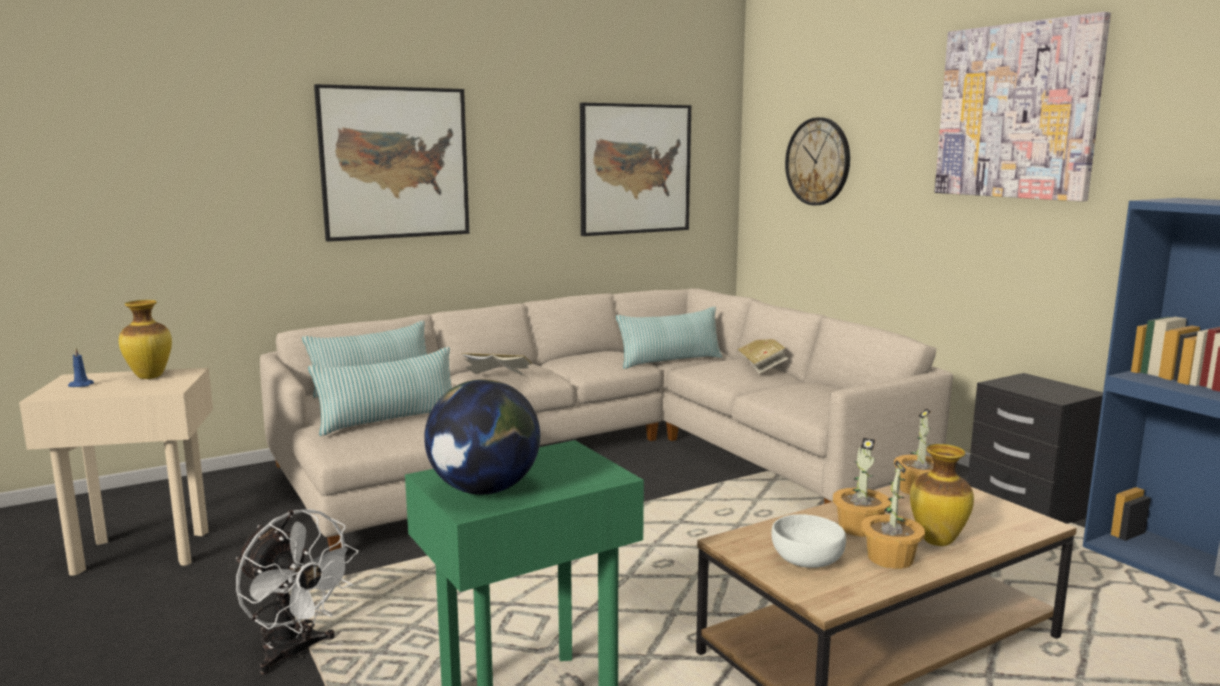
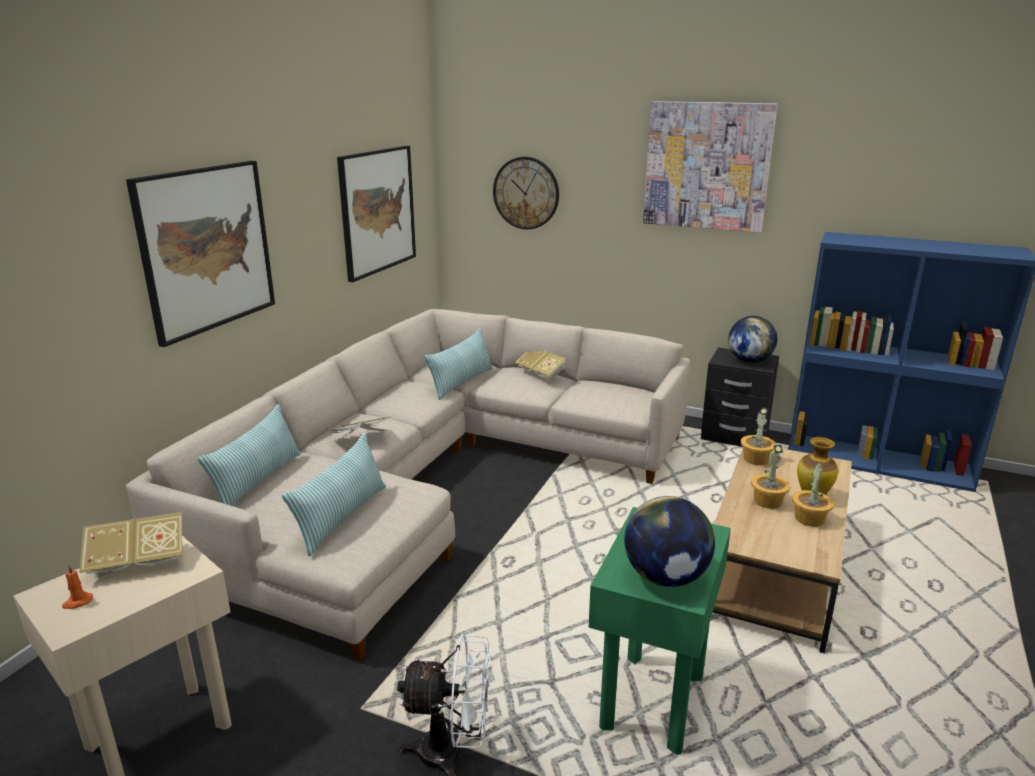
camera: 35 degrees left, 10 degrees up
(80, 385) = (77, 602): blue candle -> orange candle
(151, 377) = (138, 562): vase -> book
(806, 560) = (776, 538): white bowl -> none
(1047, 390) = (749, 360): none -> globe

